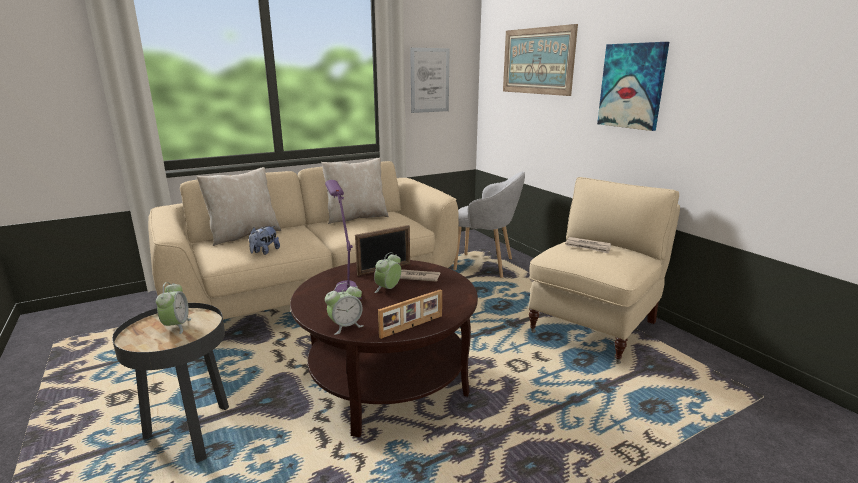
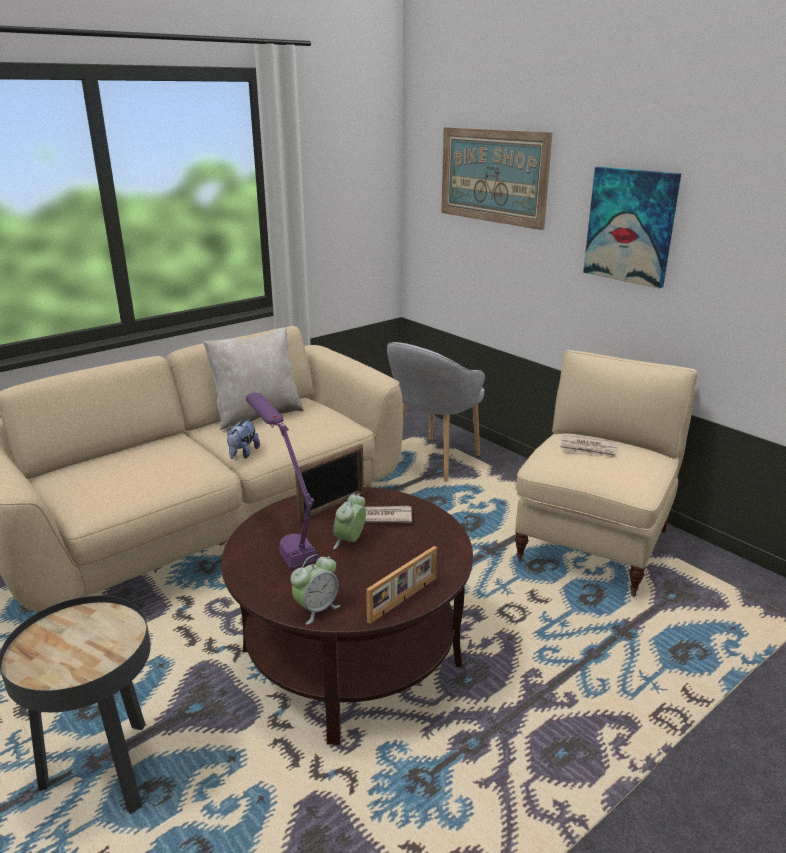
camera: 10 degrees left, 5 degrees up
(176, 326) = (82, 637): alarm clock -> none
(244, 235) = (103, 460): beige pillow -> none
(264, 252) = (147, 489): plush toy -> plush toy (242, 454)
(429, 80) = (336, 198): picture -> none
(486, 265) = (433, 460): grey armchair -> grey armchair turned 120 degrees clockwise

